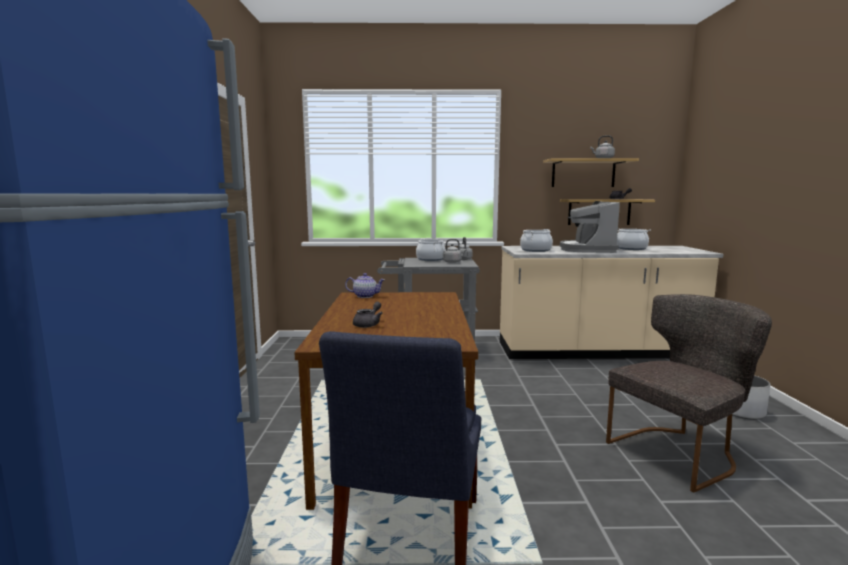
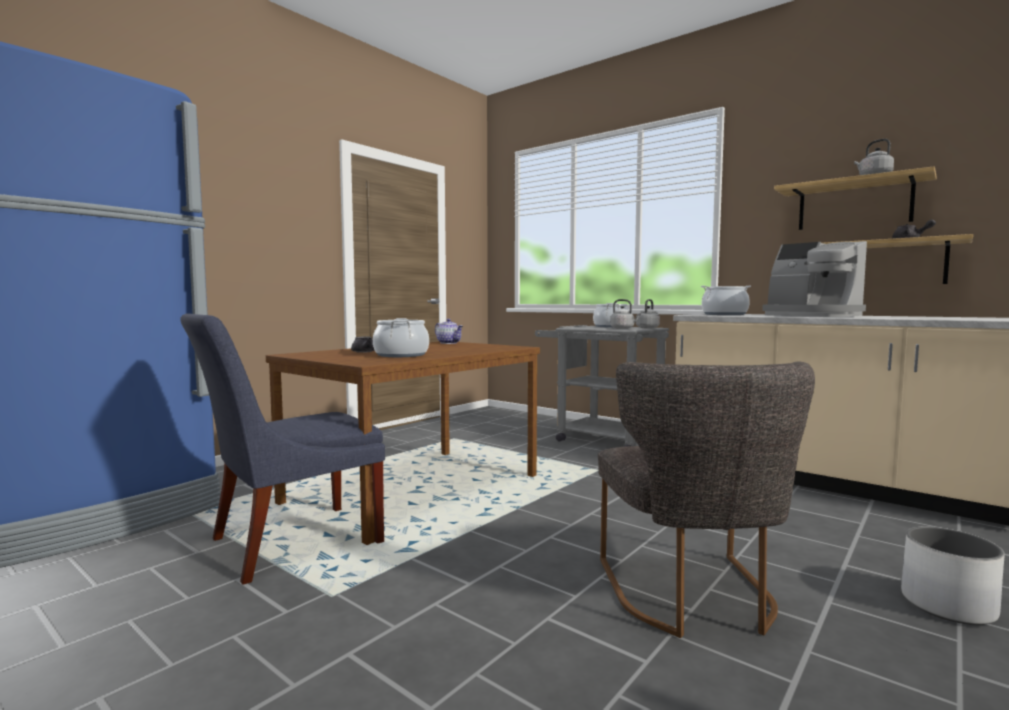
camera: 40 degrees right, 5 degrees down
(587, 250) = (810, 316): coffee machine -> coffee machine turned 90 degrees counterclockwise
(631, 248) = (902, 317): cooking pot -> cooking pot (401, 355)
(680, 452) = (693, 597): grey chair -> grey chair turned 75 degrees clockwise

